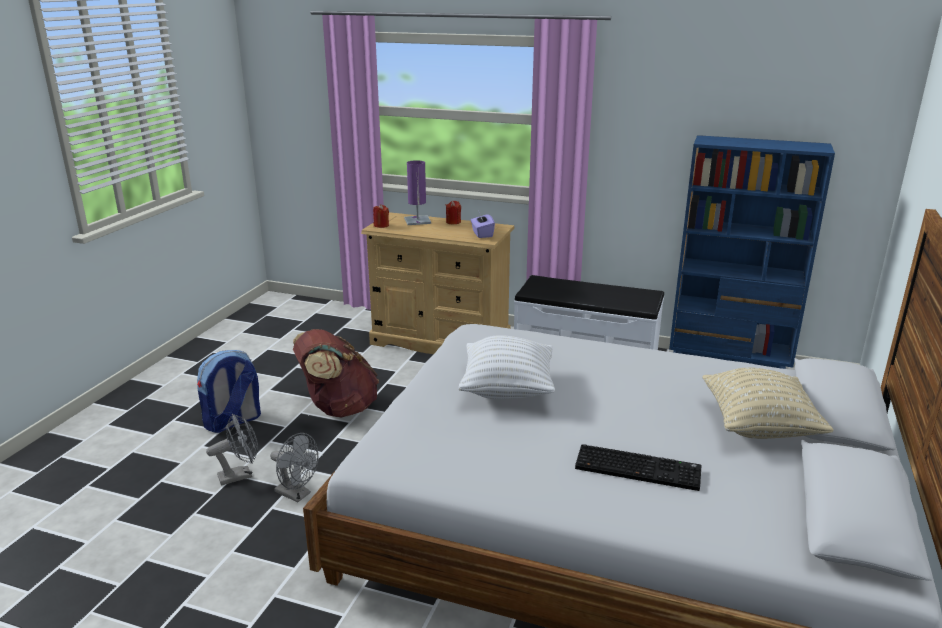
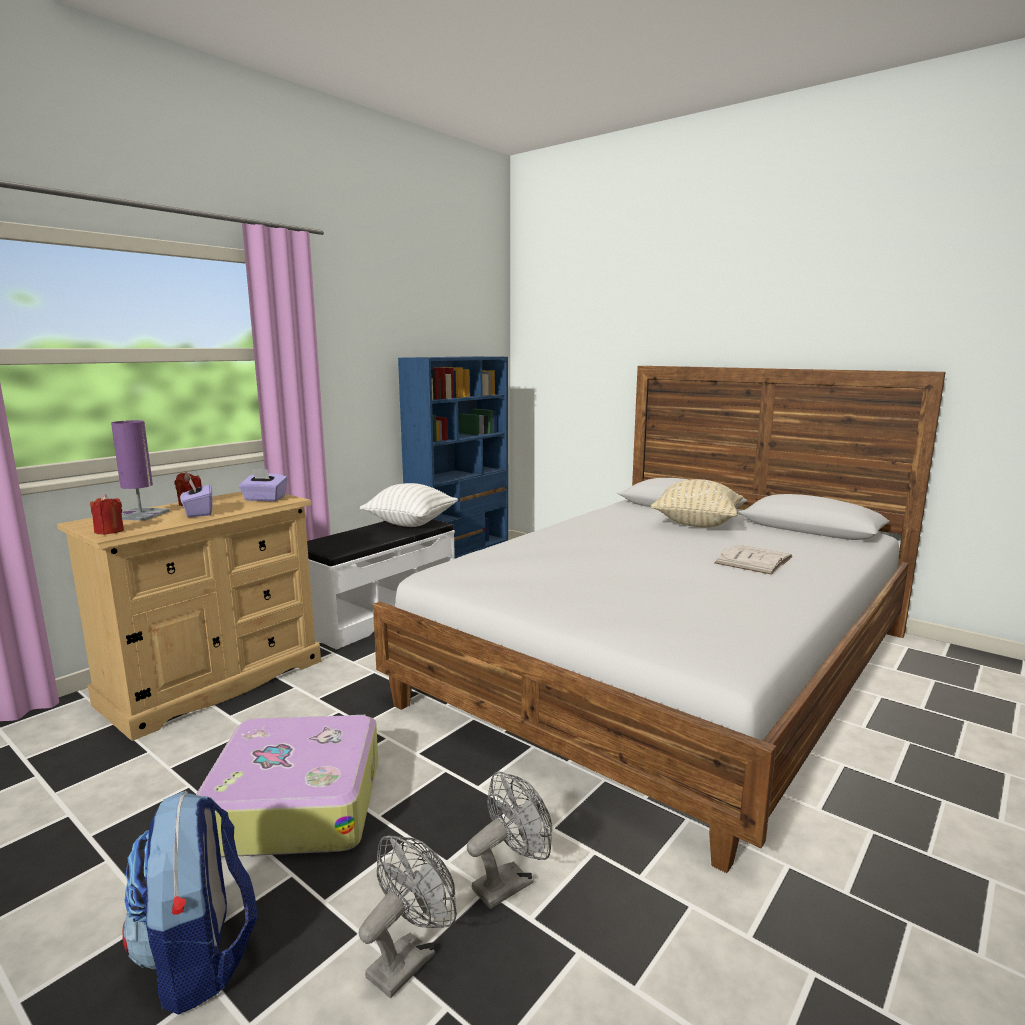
camera: 70 degrees left, 10 degrees down
(240, 475) = (408, 958): grey fan -> grey fan turned 45 degrees clockwise
(338, 408) = (295, 803): brown backpack -> suitcase
(433, 230) = (198, 513): none -> purple tissue box
(507, 390) = (596, 579): white pillow -> white pillow (410, 523)
(639, 468) = (754, 560): keyboard -> white book

